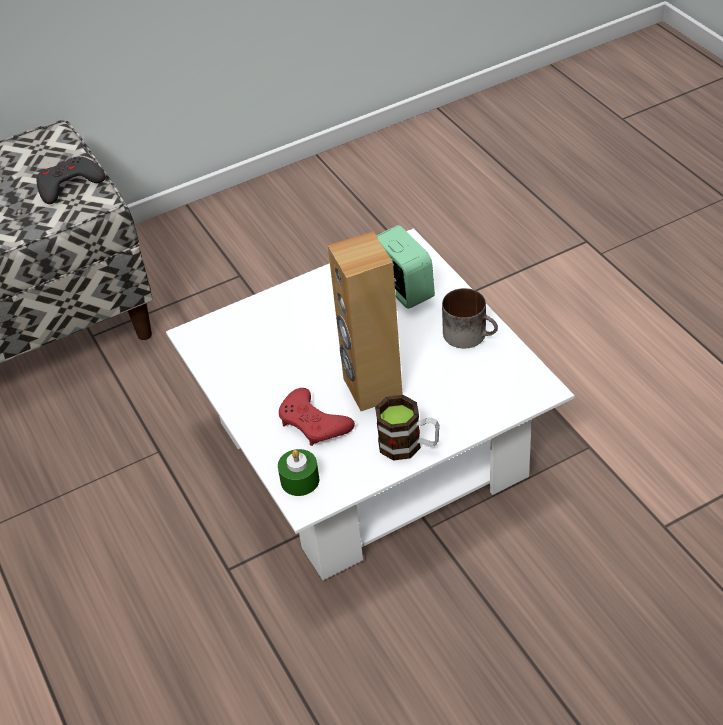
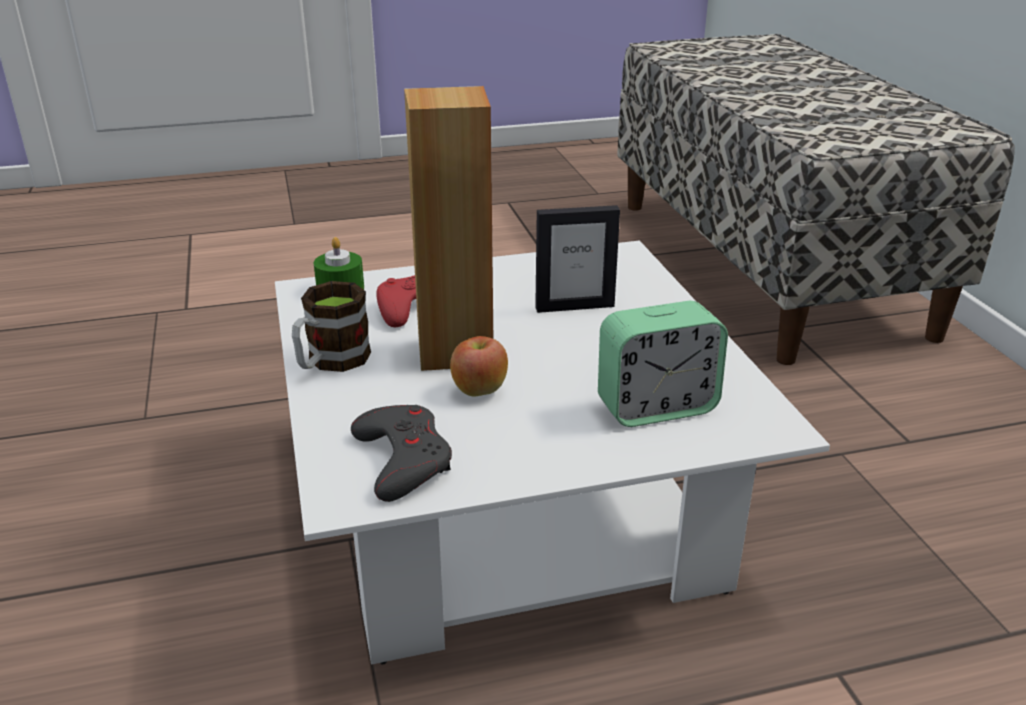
camera: 100 degrees right, 15 degrees down
(69, 184) = (858, 135): grey game controller -> grey game controller (403, 459)
(291, 344) = (574, 307): none -> picture frame
(415, 364) = (479, 390): none -> apple
(470, 334) = (517, 452): mug -> none

